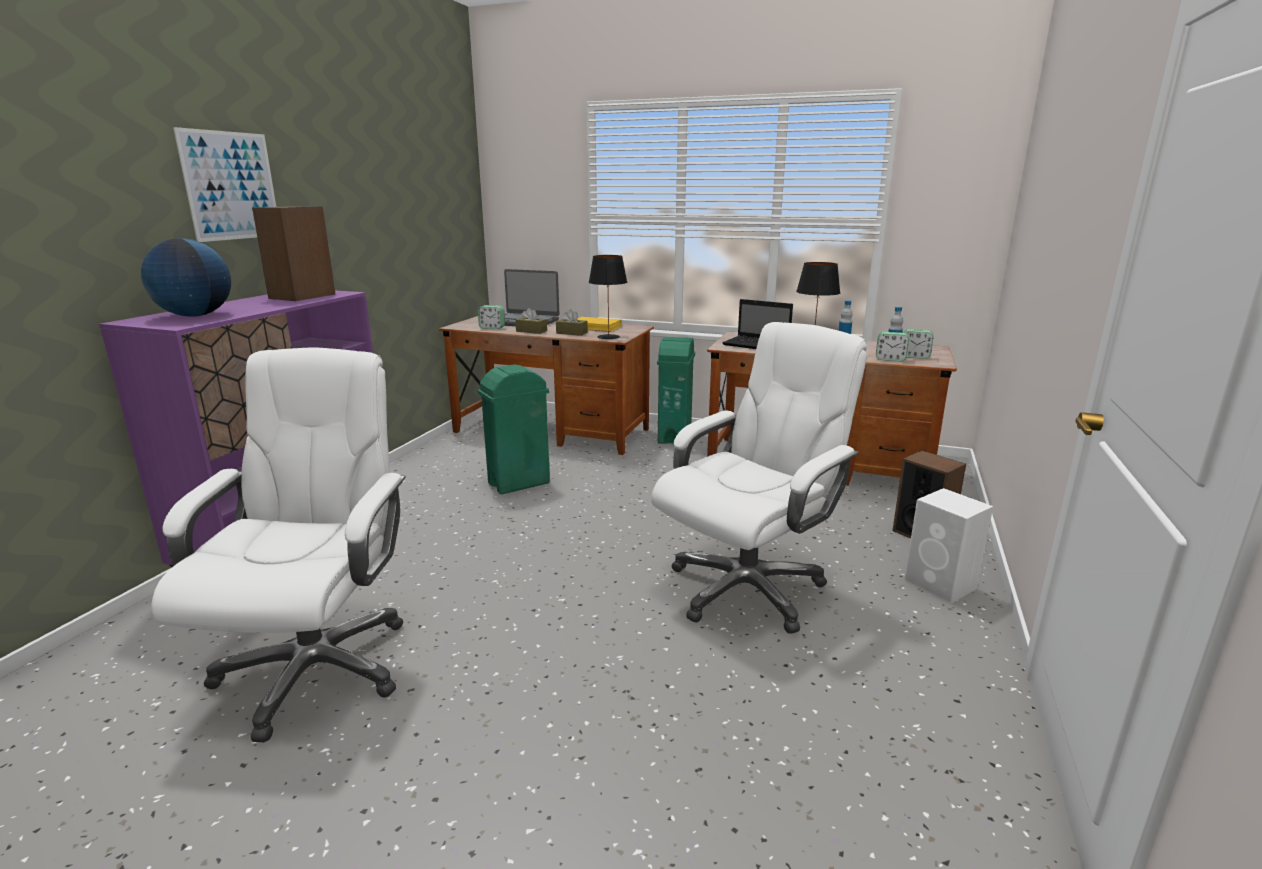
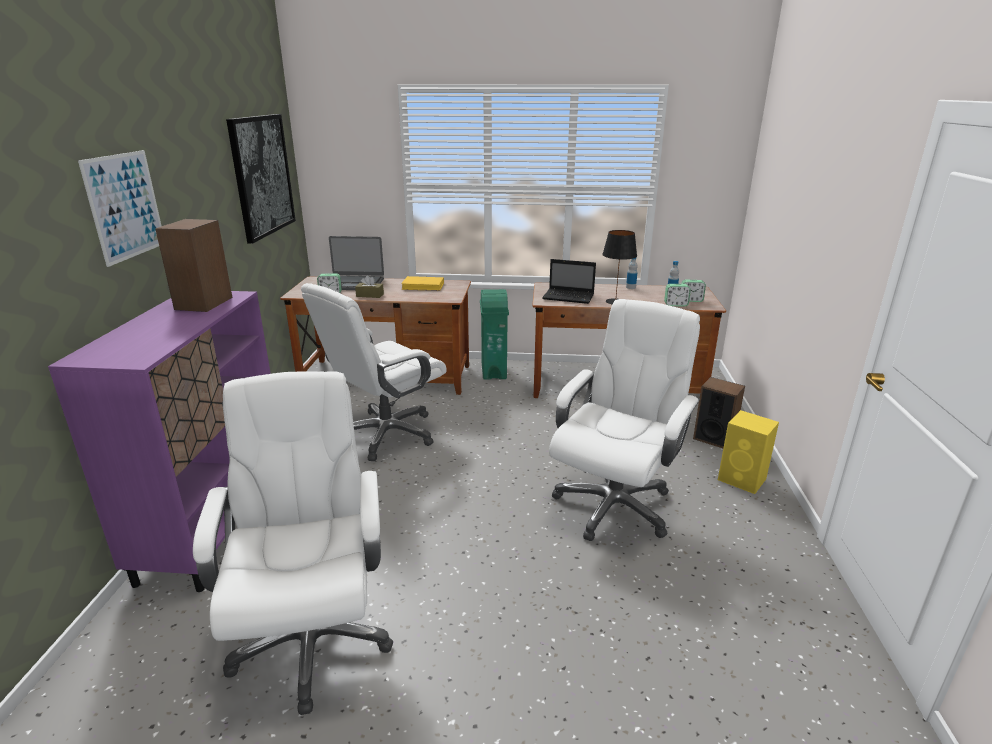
camera: 15 degrees left, 5 degrees up
(195, 316) = (135, 344): globe -> none
(429, 194) = (262, 176): none -> picture
(518, 483) = (386, 434): green trash can -> white office chair
(572, 333) = (407, 295): brown tissue box -> none
(608, 337) = (442, 297): black table lamp -> none
(941, 585) = (743, 480): white speaker -> yellow speaker

